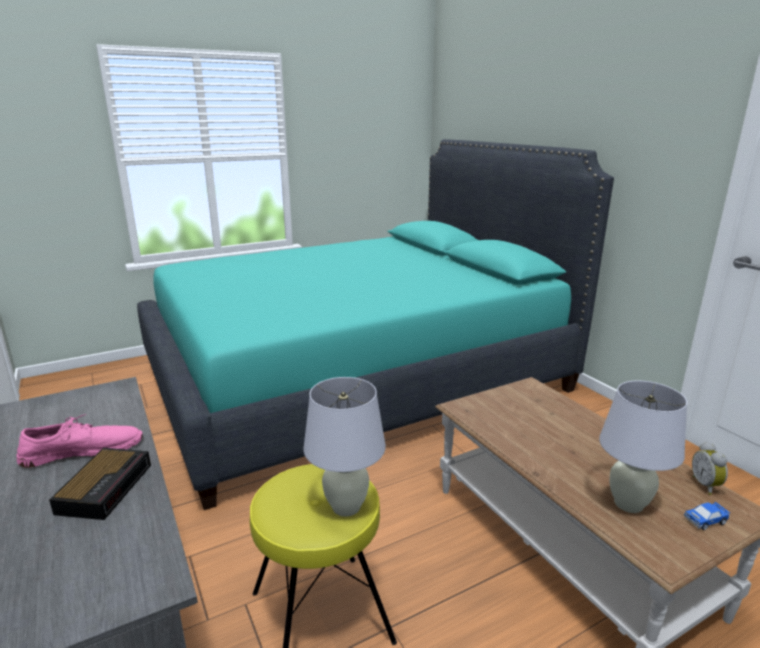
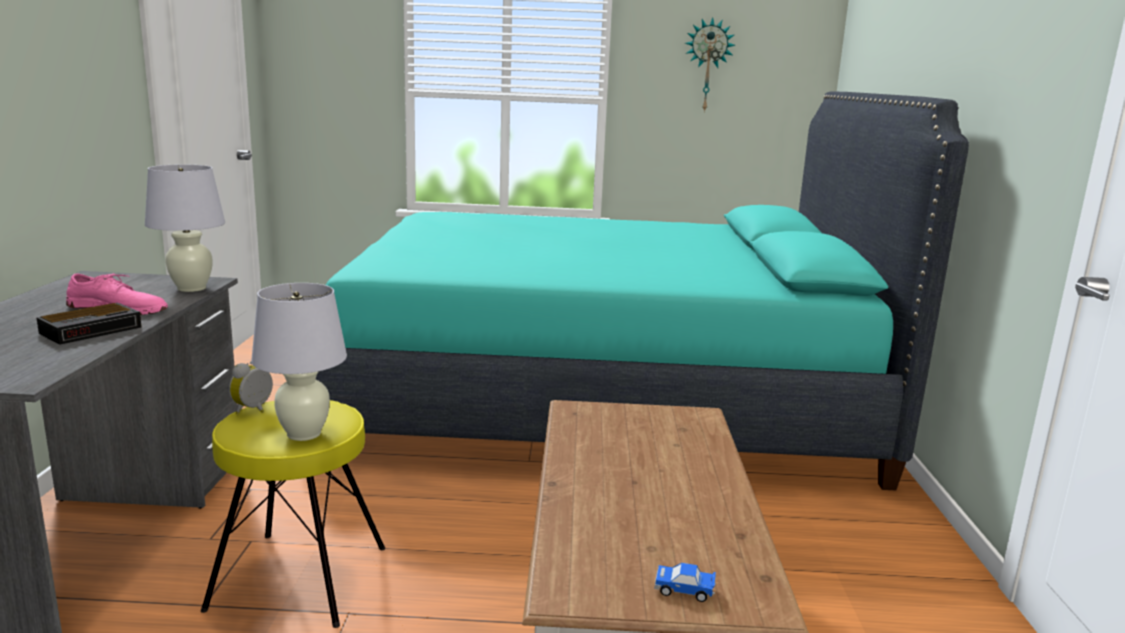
camera: 30 degrees right, 5 degrees down
(353, 124) = (707, 65): none -> wall clock
(629, 504) = (613, 542): white table lamp -> white table lamp (192, 288)
(706, 485) = (756, 566): alarm clock -> alarm clock (255, 410)

